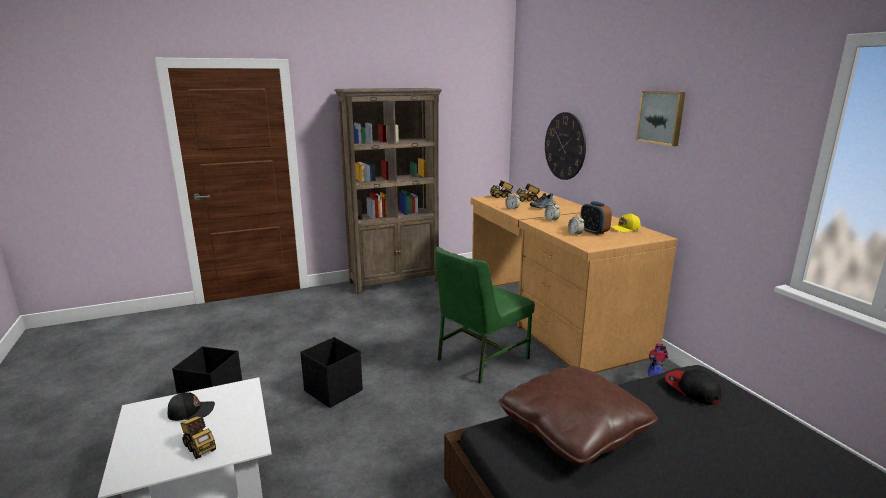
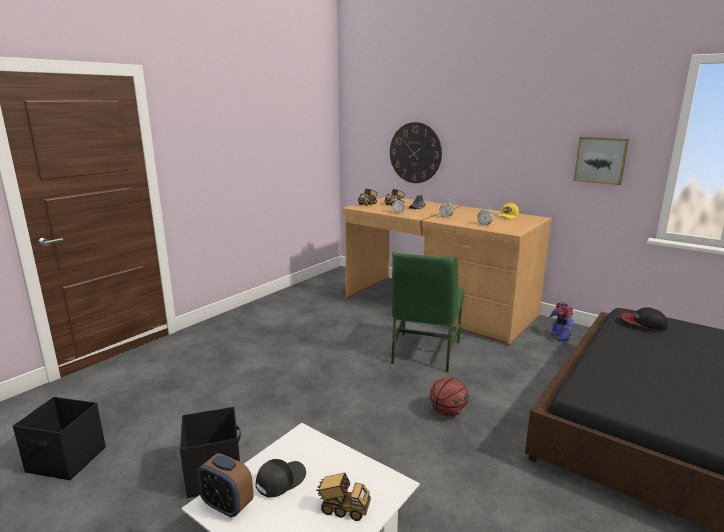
camera: 30 degrees left, 0 degrees up
(333, 391) = (334, 420): black storage box -> black storage box (67, 460)
(395, 281) = (265, 306): brown bookcase -> none
(432, 418) = (448, 412): none -> basketball
(573, 430) = (622, 372): brown pillow -> none
(594, 232) = (493, 221): alarm clock -> alarm clock (227, 505)
(661, 117) = (526, 121): picture -> picture (600, 160)

